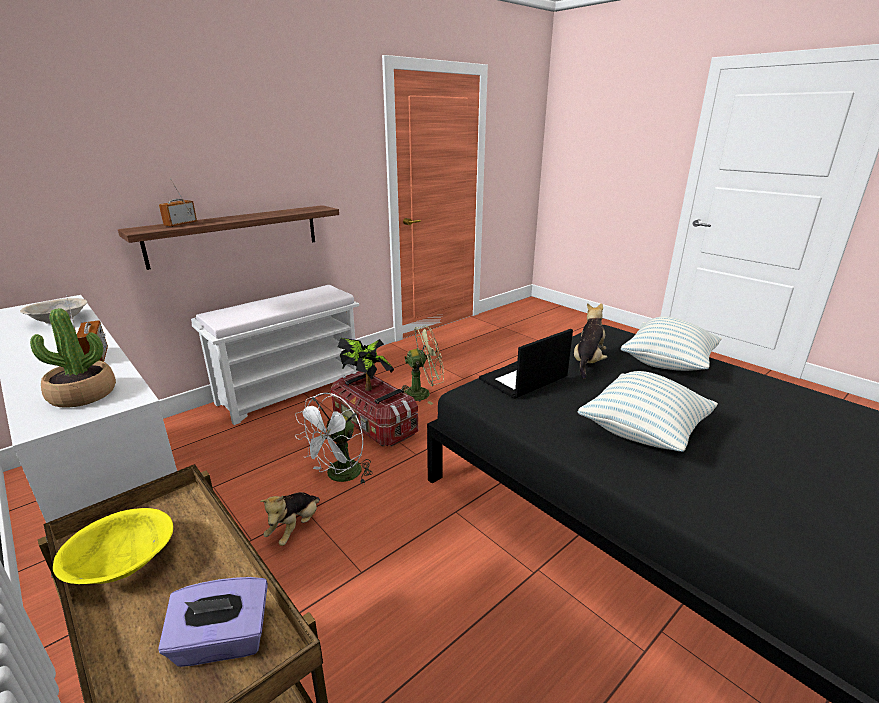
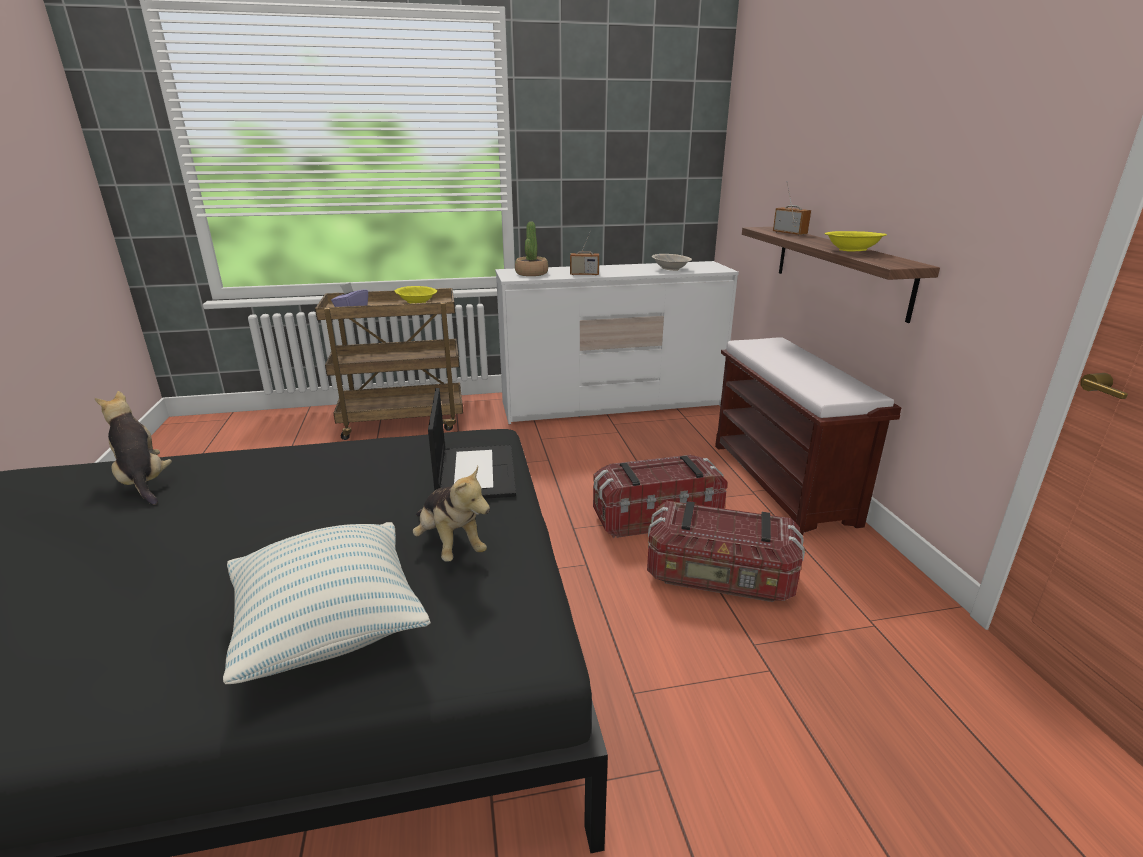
camera: 120 degrees right, 0 degrees up
(276, 213) = (852, 251): none -> yellow bowl
(291, 390) = (783, 482): white bench -> brown bench
(295, 528) = (534, 453): plush toy -> plush toy (143, 481)
(339, 476) = (578, 480): white fan -> none
(367, 385) = (674, 471): potted plant -> none
(422, 393) = (719, 578): green fan -> storage box
(643, 432) = (286, 493): pillow -> none

